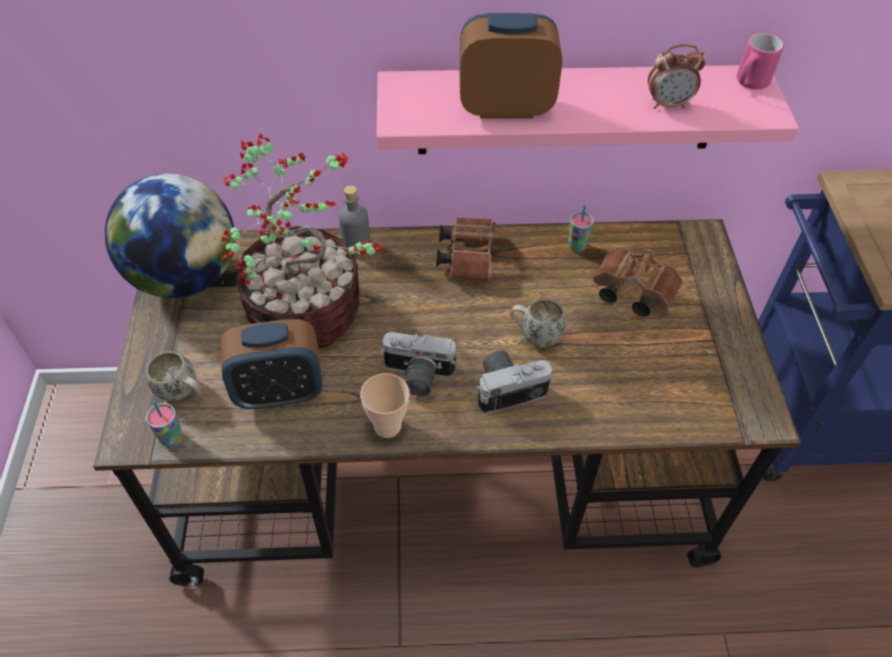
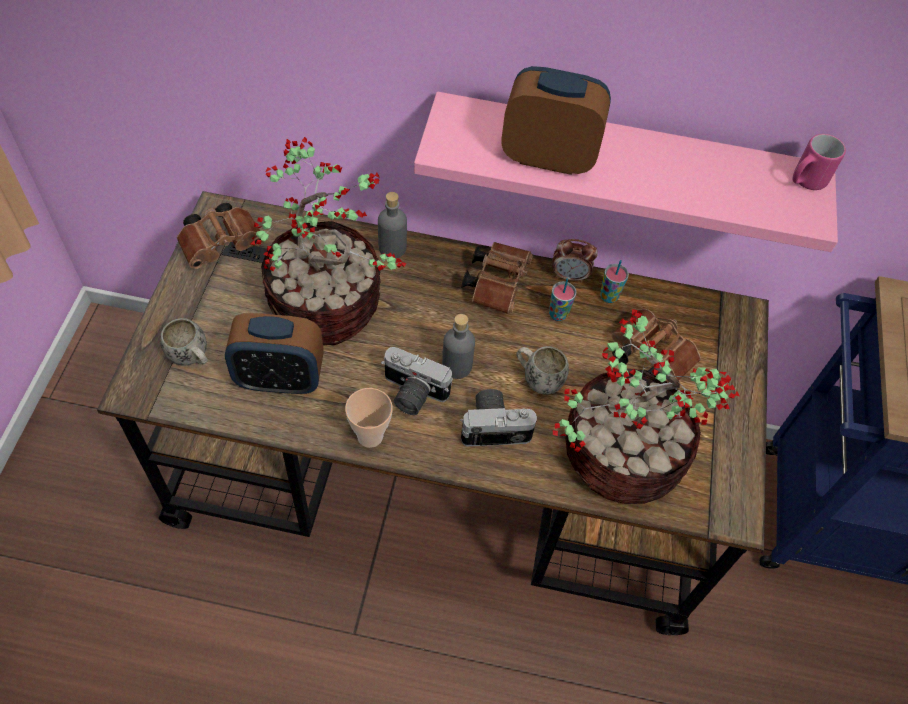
camera: 10 degrees right, 5 degrees up
(172, 439) = (172, 401): cup -> cup (558, 314)
(186, 277) = (223, 244): globe -> brown binoculars
(453, 340) = (456, 366): none -> grey bottle
(634, 387) = (618, 454): none -> potted plant
(668, 104) = (712, 187): alarm clock -> alarm clock (569, 276)

